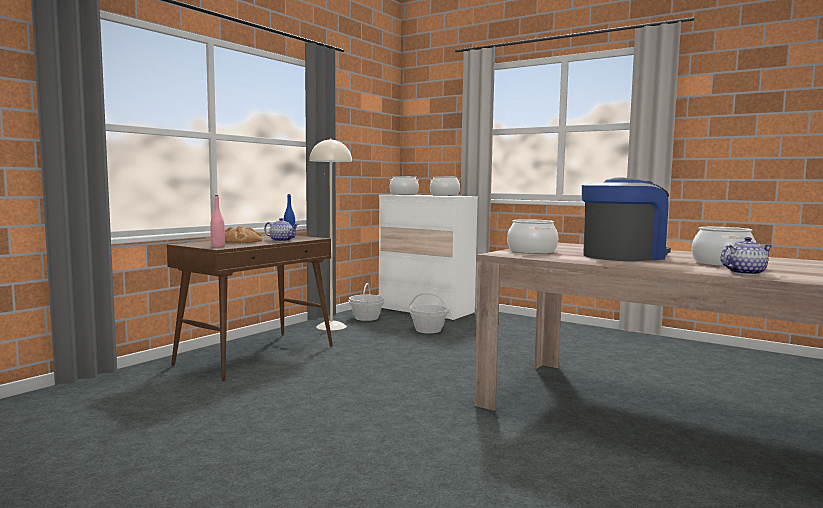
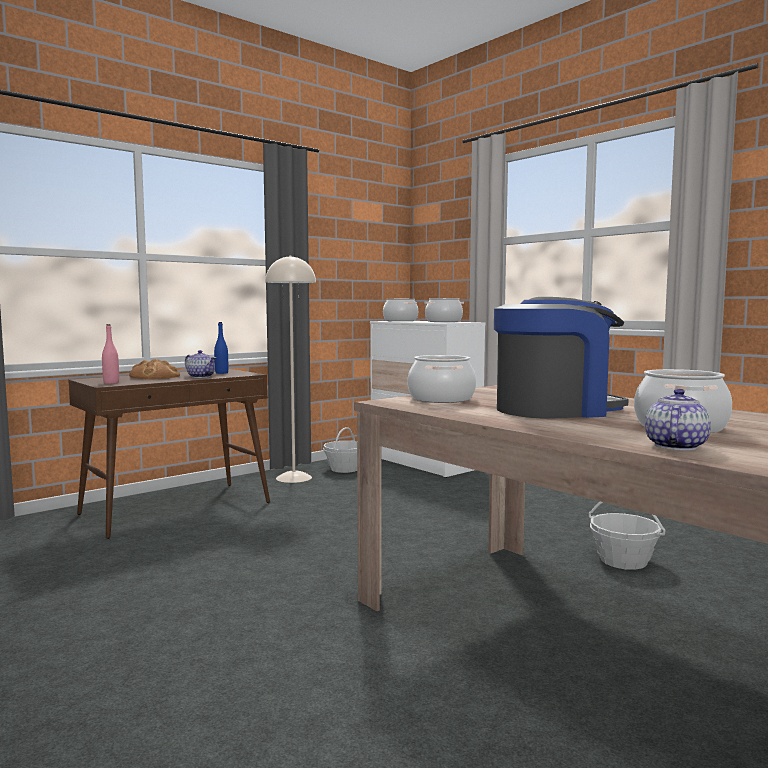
camera: 15 degrees right, 0 degrees up
(428, 330) = (402, 489): basket -> basket (623, 560)
(744, 273) = (675, 446): teapot -> teapot turned 60 degrees counterclockwise

